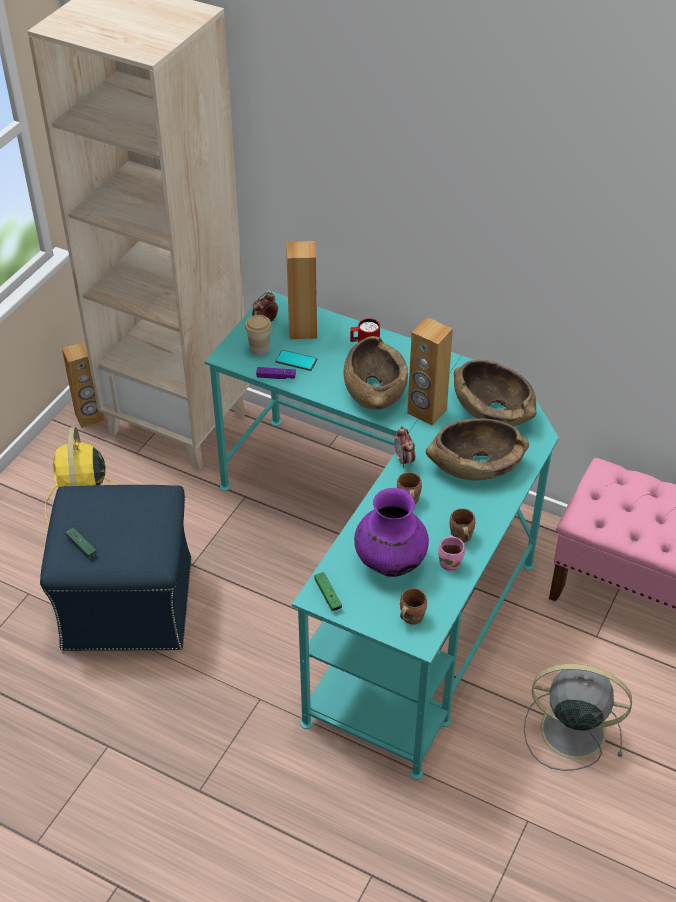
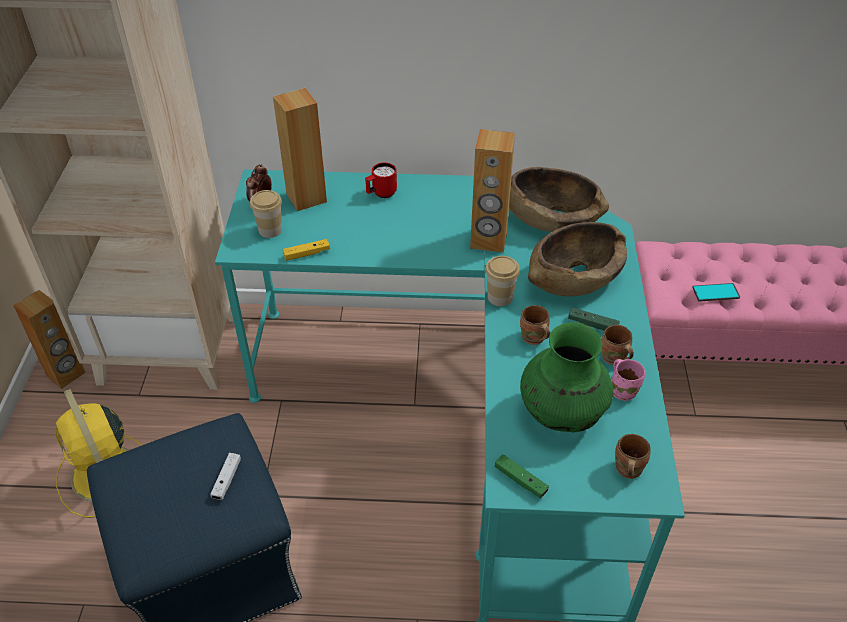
camera: 25 degrees left, 0 degrees up
(81, 546) = (156, 530): green game controller -> green game controller (592, 324)
(146, 530) = (227, 480): none -> white game controller
(276, 377) = (307, 254): purple game controller -> yellow game controller
(296, 361) = (319, 231): phone -> phone (715, 293)
(374, 389) = (420, 235): brown bowl -> none
(390, 562) = (561, 414): purple vase -> green vase
(404, 460) = (500, 297): alarm clock -> cup
(569, 730) = (734, 519): grey fan -> none

